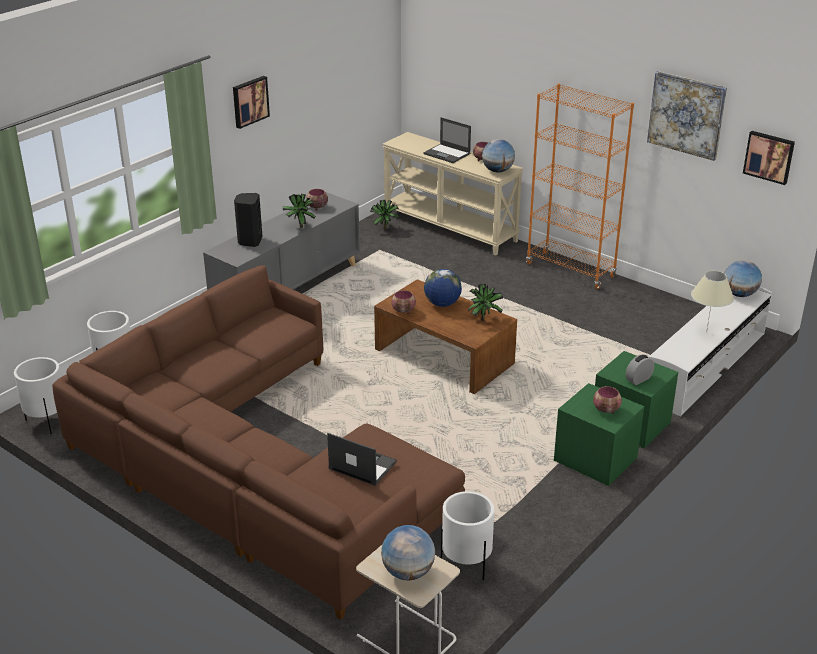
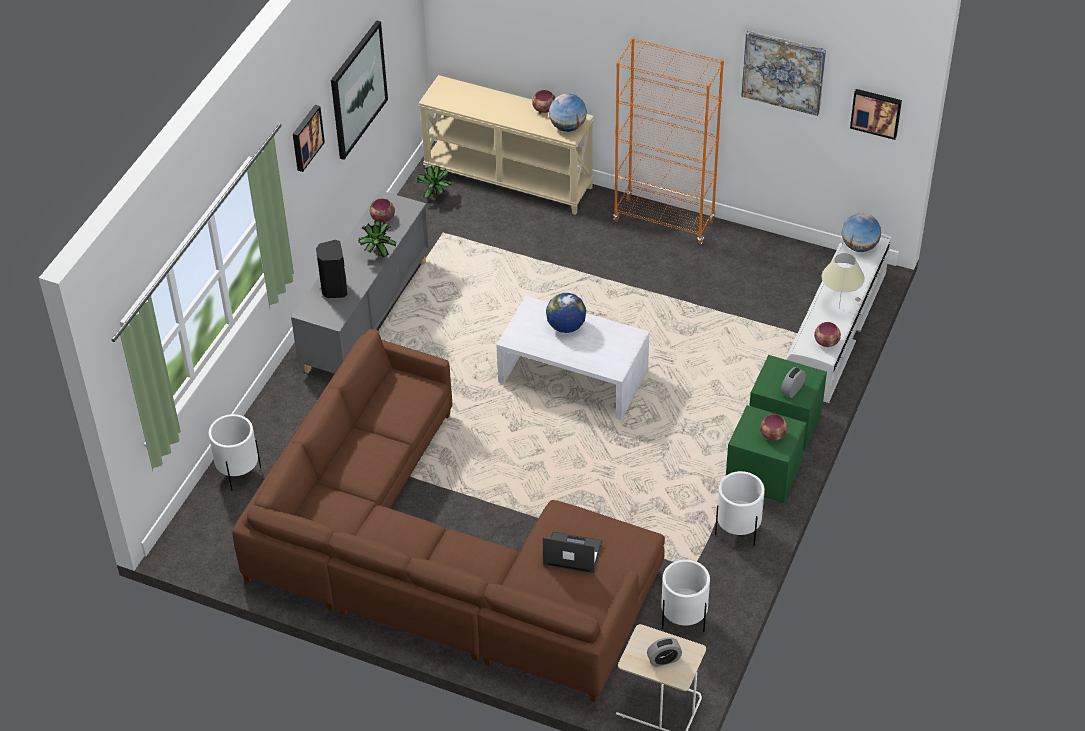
camera: 15 degrees left, 15 degrees up
(47, 421) = (203, 553): white planter -> white planter (738, 531)
(317, 94) = (358, 89): none -> picture
(404, 311) = (530, 345): bowl -> bowl (827, 343)
(408, 572) = (664, 660): globe -> alarm clock
(443, 357) = (573, 376): brown coffee table -> white coffee table
(447, 154) = (500, 107): laptop -> none
(484, 319) = (616, 339): potted plant -> none

